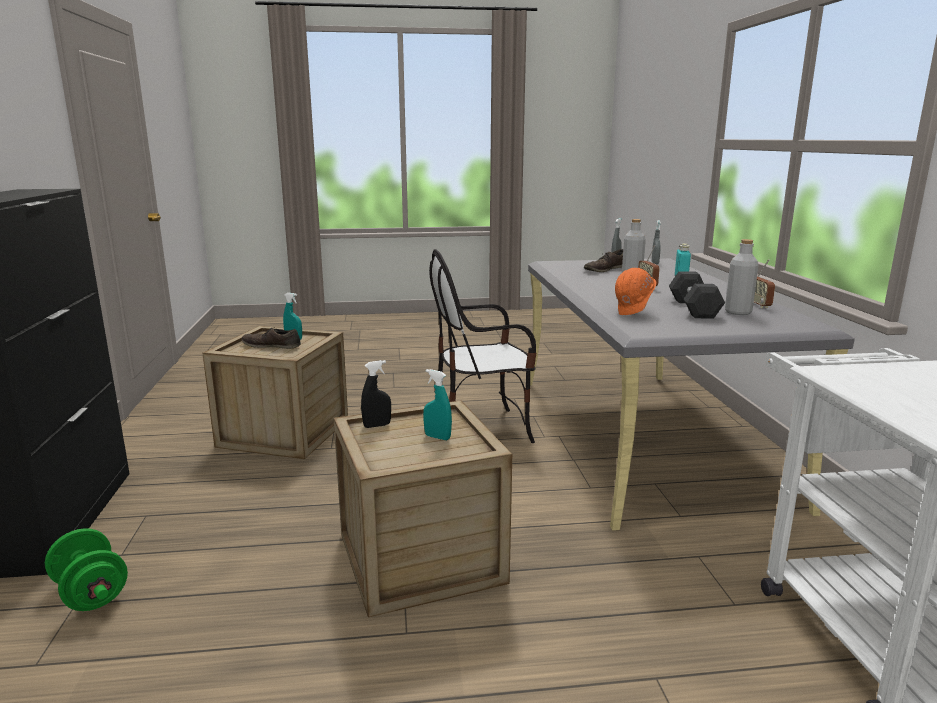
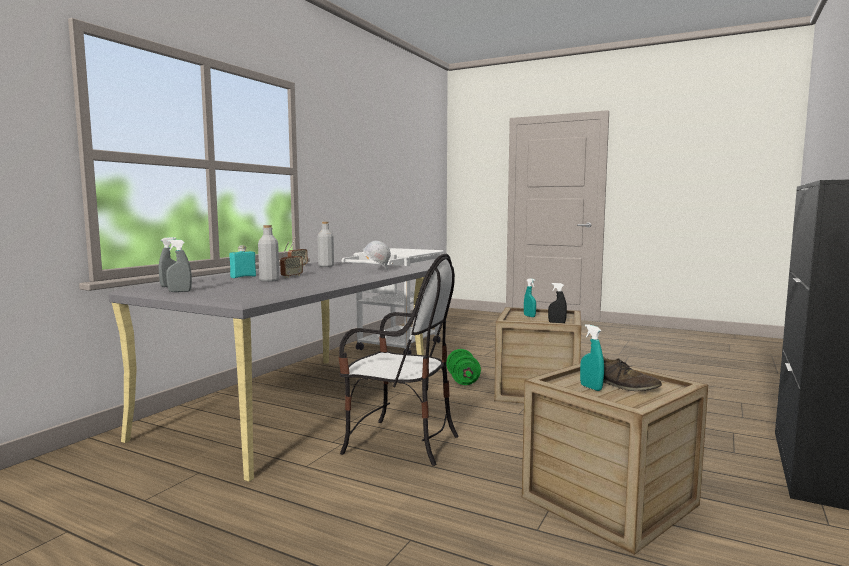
camera: 145 degrees left, 10 degrees down
(91, 593) = (736, 419): green dumbbell -> green dumbbell (463, 380)
(604, 269) = (244, 287): brown shoe -> none
(634, 313) = (377, 270): orange hard hat -> white hard hat
(693, 308) = (337, 268): black dumbbell -> none

